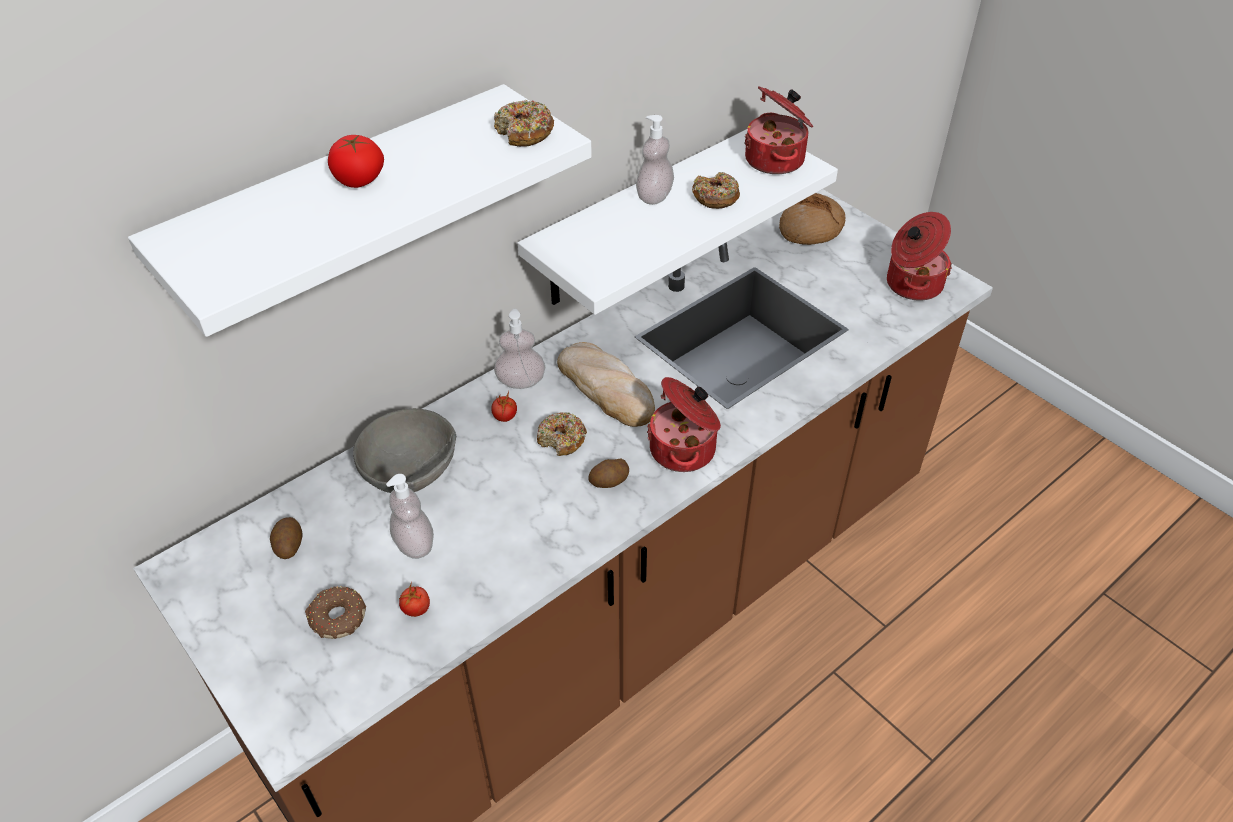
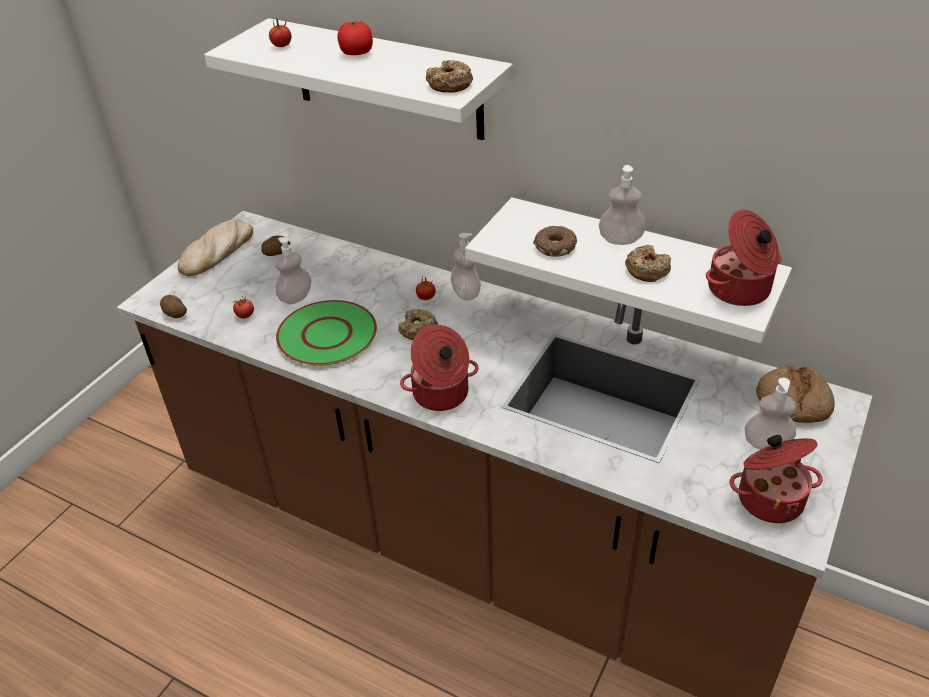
camera: 70 degrees right, 5 degrees down
(261, 238) = (281, 46): none -> tomato
(337, 617) = (230, 288): donut -> donut (555, 246)
(411, 472) = (355, 276): grey bowl -> none
(517, 526) = (328, 334): none -> green plate
(607, 388) = (484, 336): bread -> bread (217, 252)
(609, 482) = (388, 365): potato -> potato (174, 314)
(851, 261) = (766, 443): none -> soap dispenser

